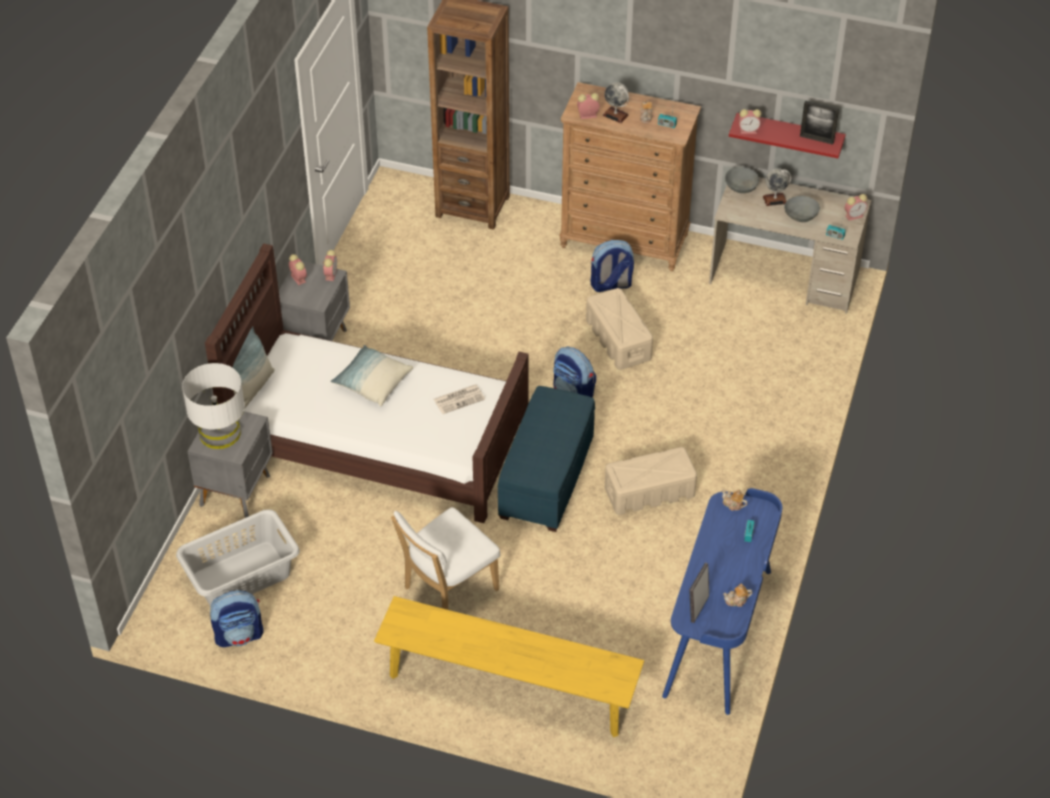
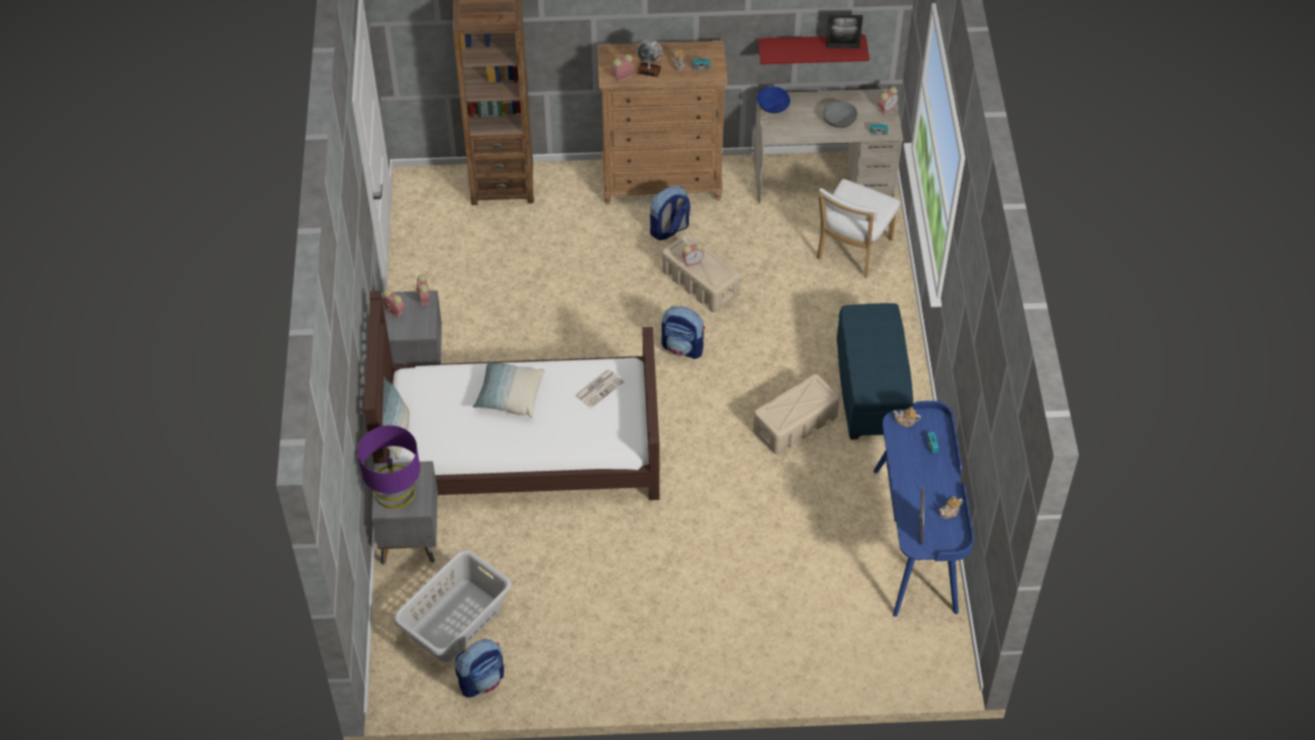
camera: 20 degrees left, 5 degrees up
(220, 433) = (395, 491): white table lamp -> purple table lamp
(447, 590) = (655, 575): white chair -> white chair (852, 251)
(508, 688) = (754, 652): yellow bench -> none
(546, 478) = (696, 439): blue ottoman -> blue ottoman (870, 390)
(740, 187) = (772, 107): grey bowl -> blue bowl
(749, 130) = (778, 54): alarm clock -> alarm clock (693, 261)
(775, 199) = (809, 111): globe -> none

